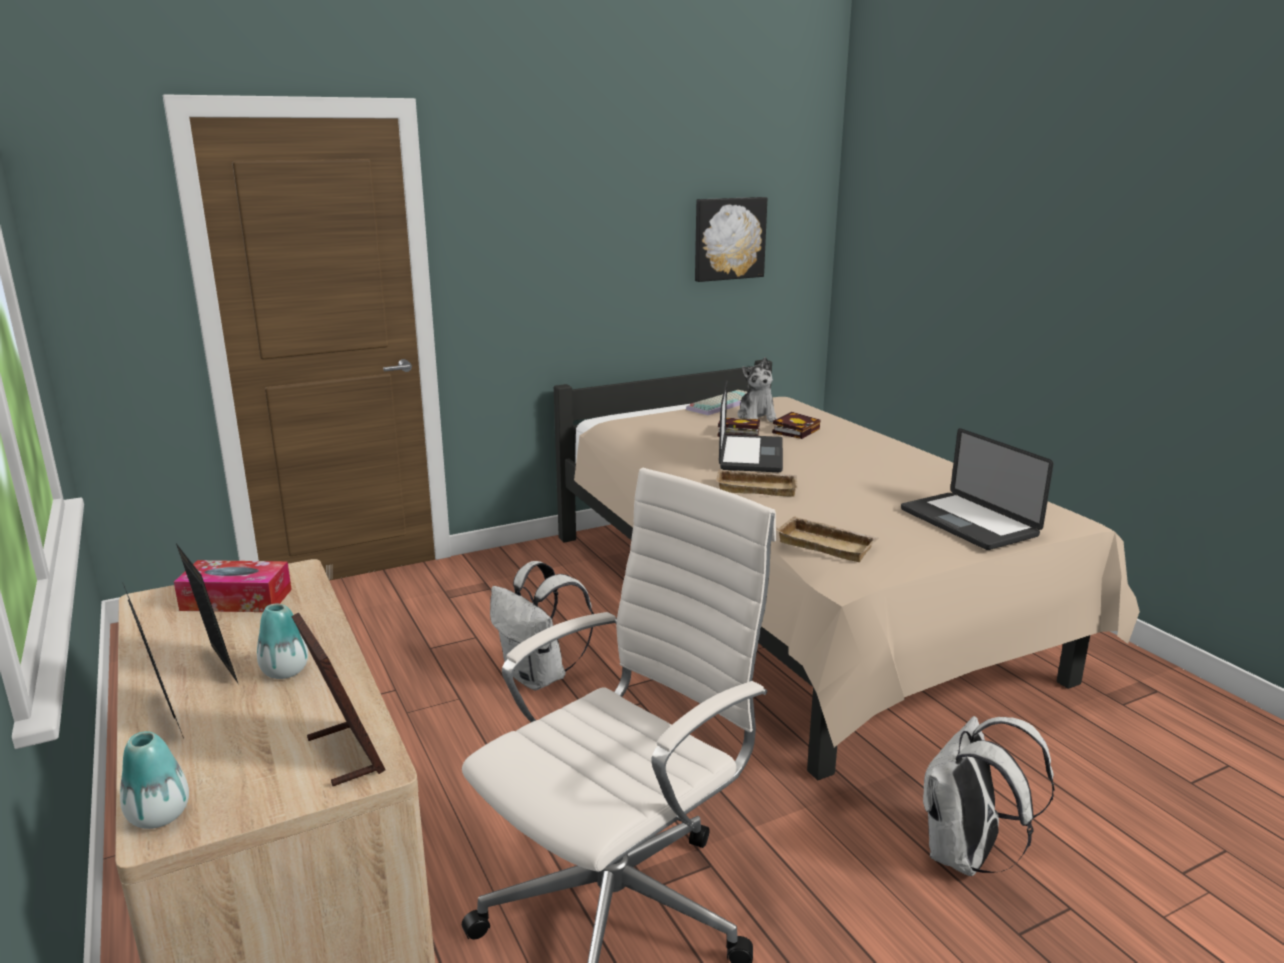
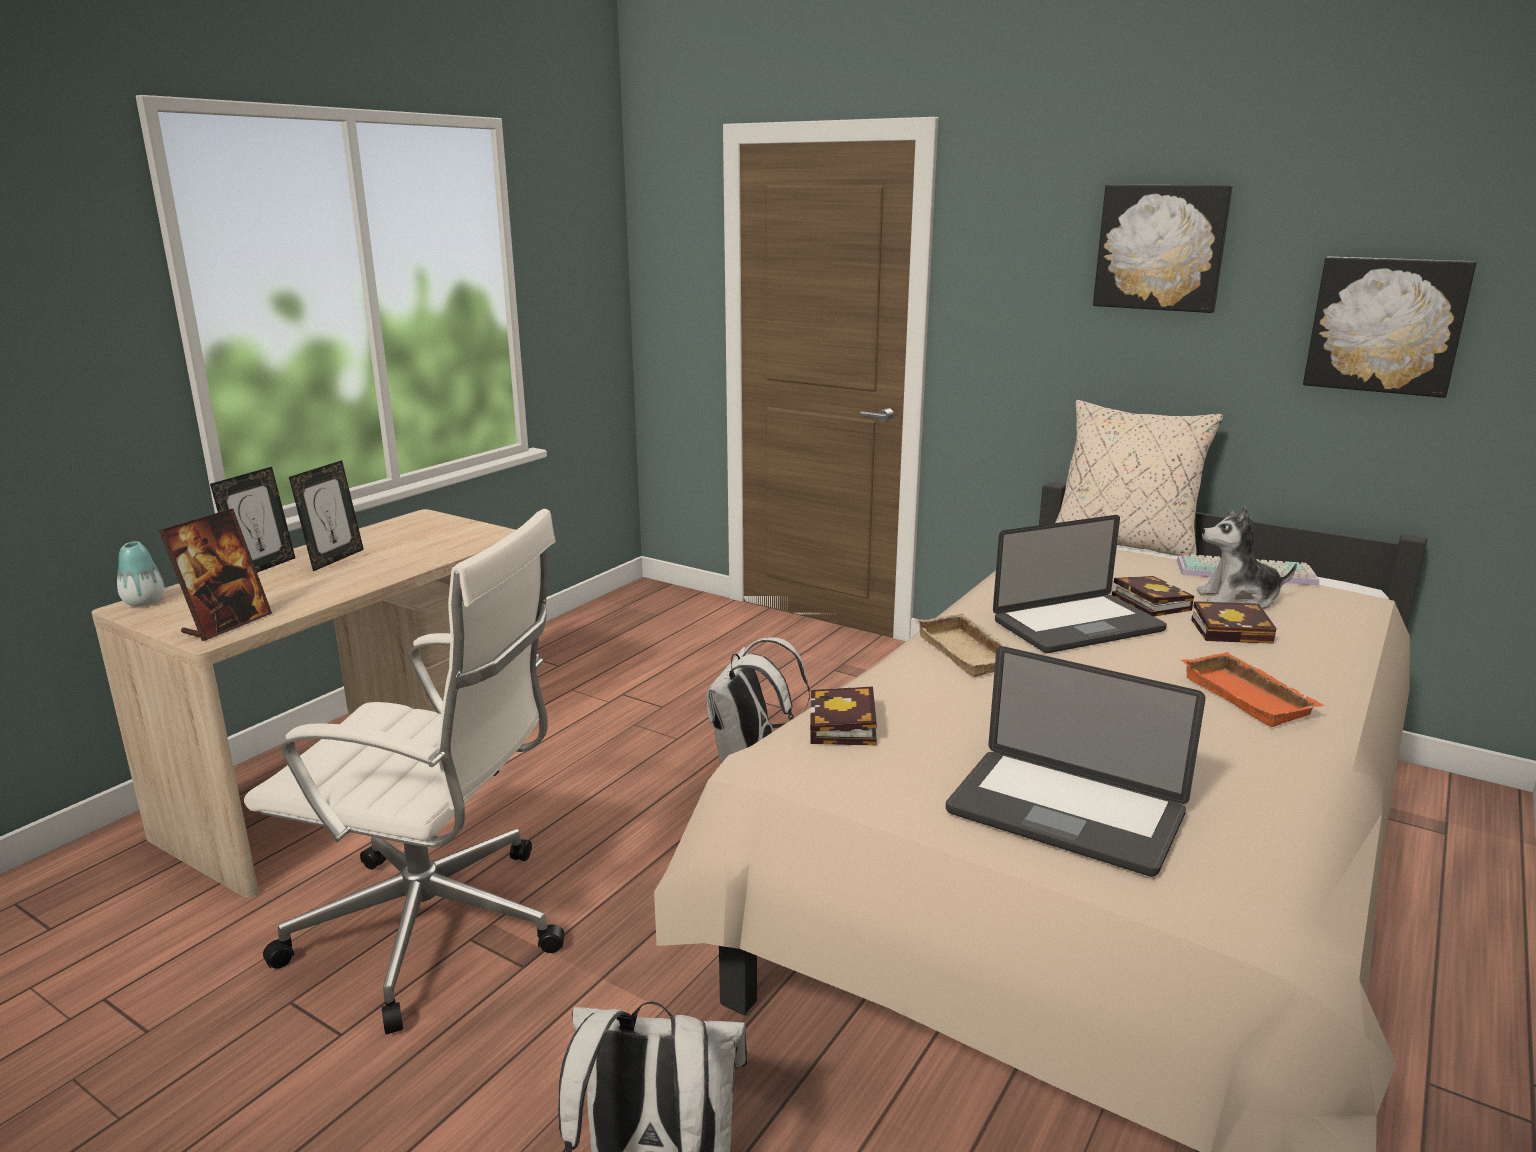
camera: 60 degrees right, 0 degrees up
(236, 600) = (438, 534): tissue box -> none
(285, 671) = (336, 577): vase -> none
(602, 200) = (1161, 247): none -> picture
(630, 411) = (1125, 542): none -> beige pillow
(757, 417) = (1238, 599): plush toy -> plush toy turned 45 degrees clockwise
(828, 545) = (844, 727): beige tray -> book
(876, 452) = (1251, 697): none -> orange tray
(968, 523) = (1064, 813): laptop -> laptop turned 90 degrees counterclockwise

